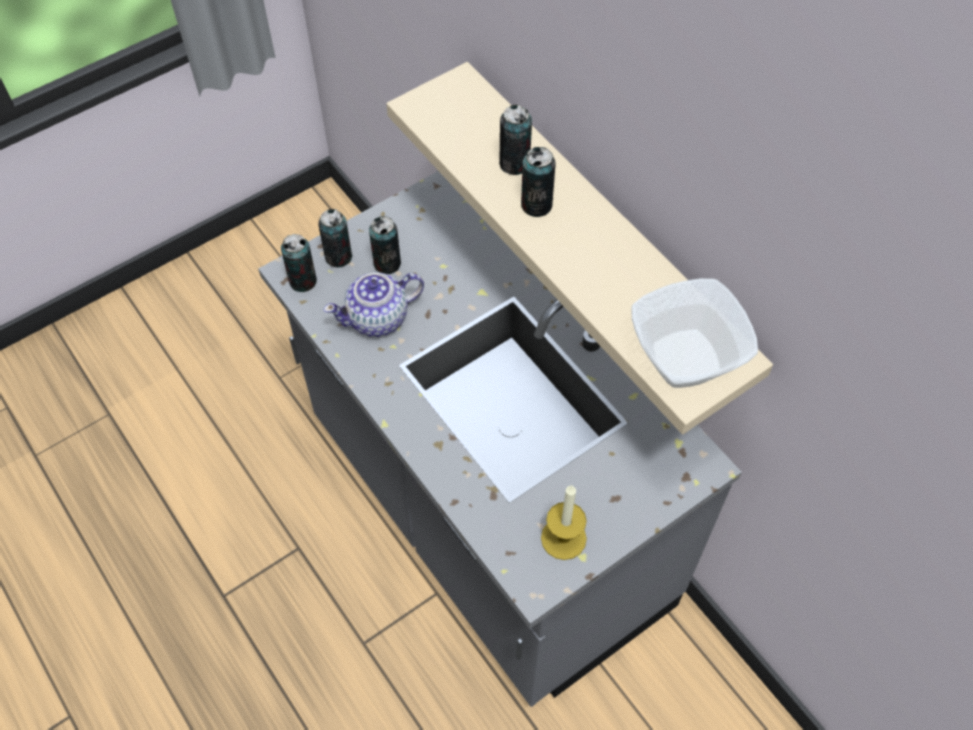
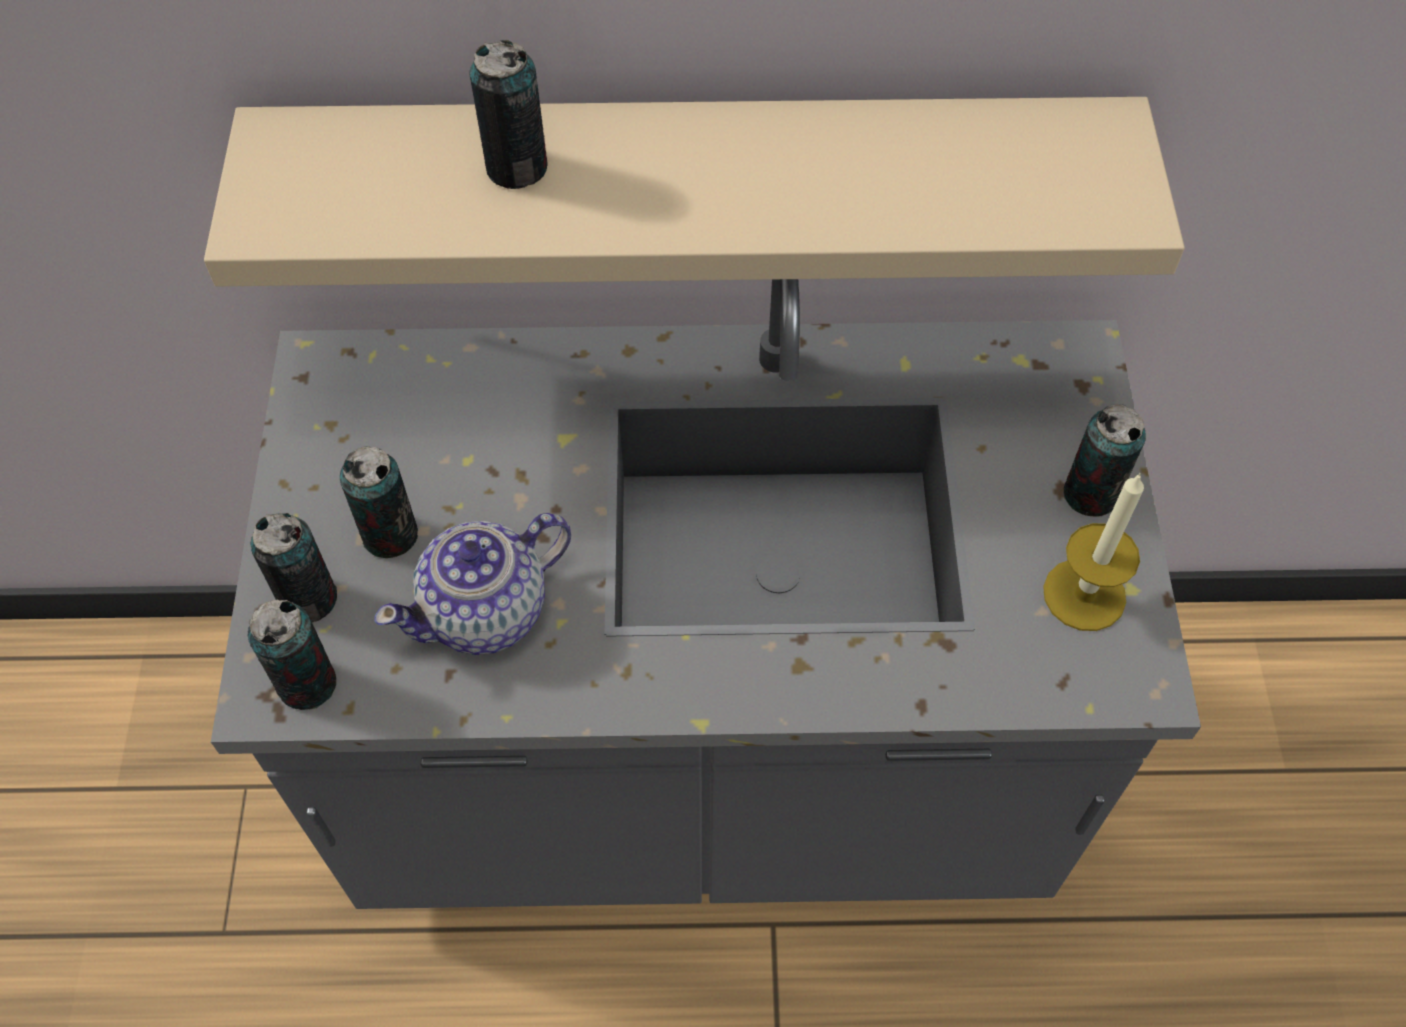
camera: 55 degrees left, 0 degrees up
(378, 318) = (487, 611): teapot -> teapot turned 45 degrees clockwise
(536, 205) = (627, 187): can -> can (1090, 494)
(687, 359) = (1071, 180): bowl -> none

